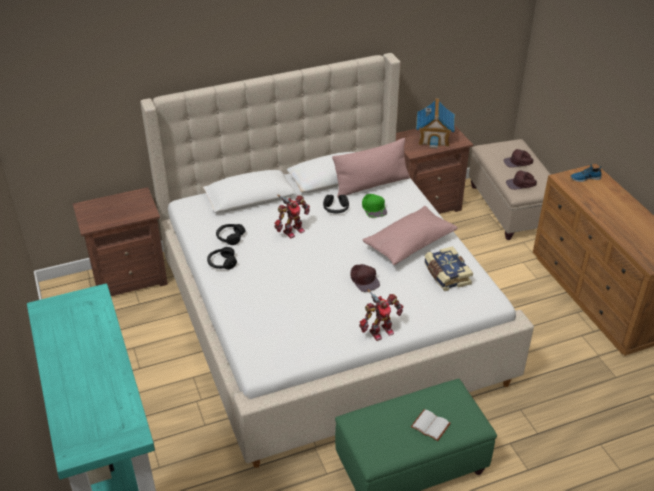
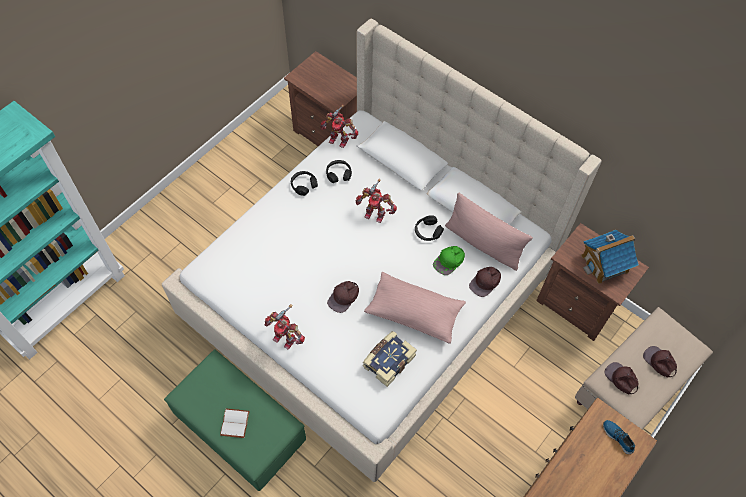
camera: 60 degrees right, 20 degrees up
(192, 223) = (339, 139): none -> toy robot
(408, 197) = (485, 282): none -> brown cap

